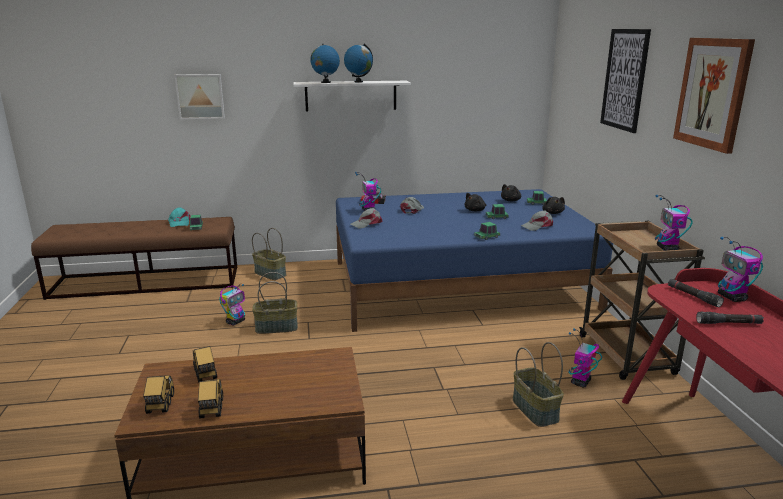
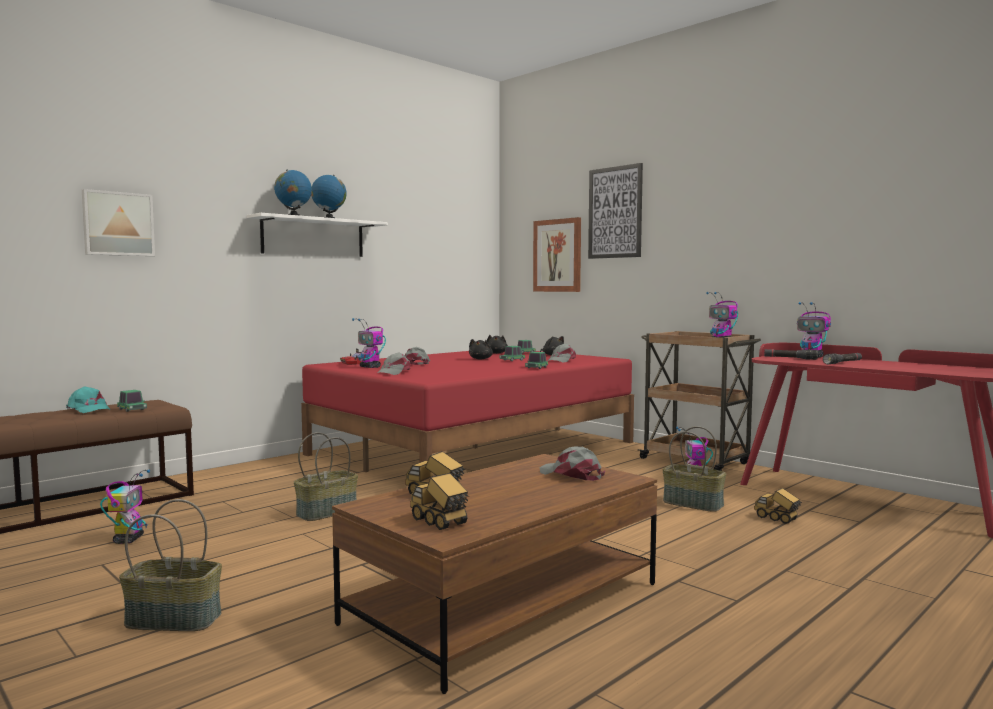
camera: 35 degrees left, 15 degrees down
(211, 409) = (509, 510): toy truck -> toy truck (777, 519)
(236, 321) = (259, 519): toy robot -> toy robot (128, 539)
(271, 274) = (228, 476): basket -> basket (175, 619)
(319, 381) = (571, 474): none -> grey cap
(458, 285) = (474, 448): blue bed -> red bed
(712, 93) = (732, 202): picture -> picture (557, 255)

